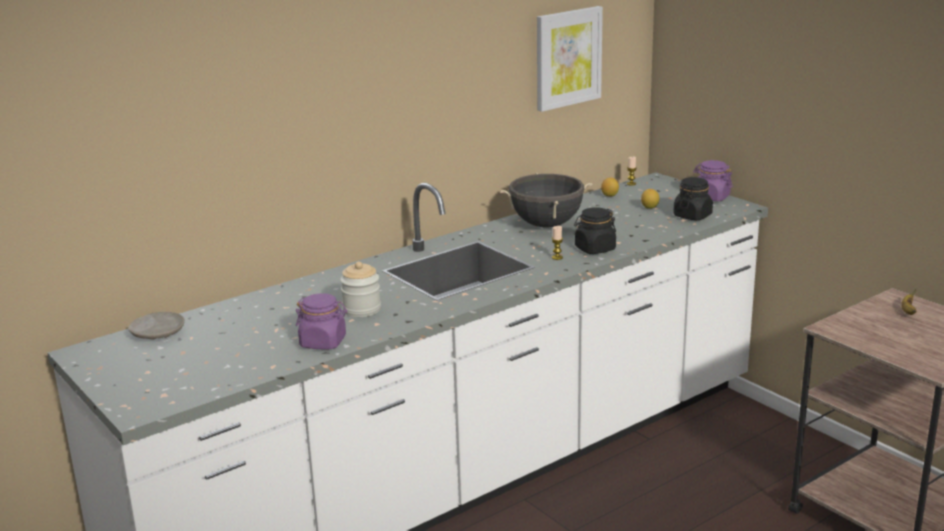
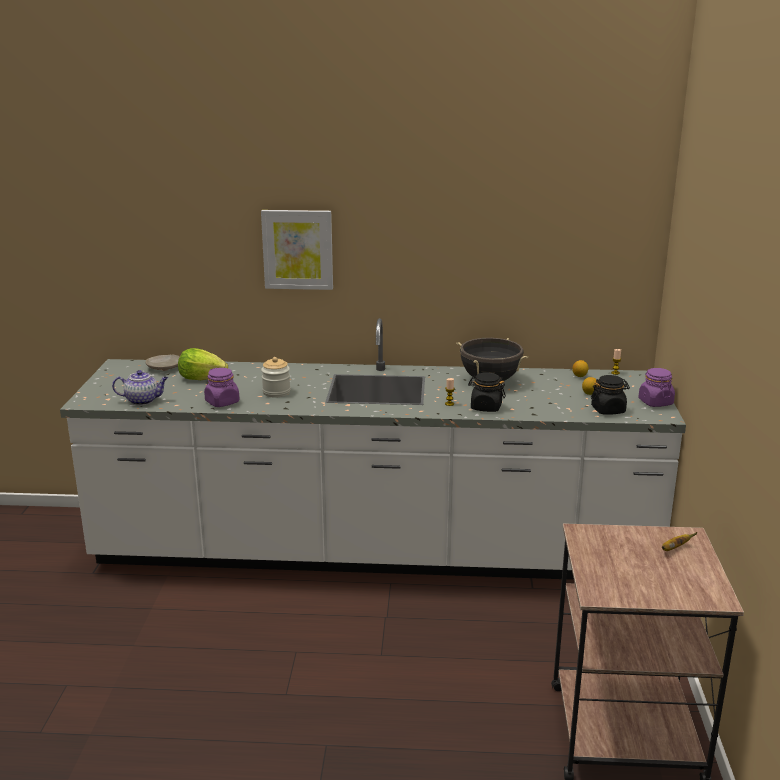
camera: 40 degrees right, 0 degrees up
(218, 378) = (143, 400): none -> teapot
(237, 328) = (201, 378): none -> lettuce
(567, 58) = (558, 249): picture -> picture (298, 249)

